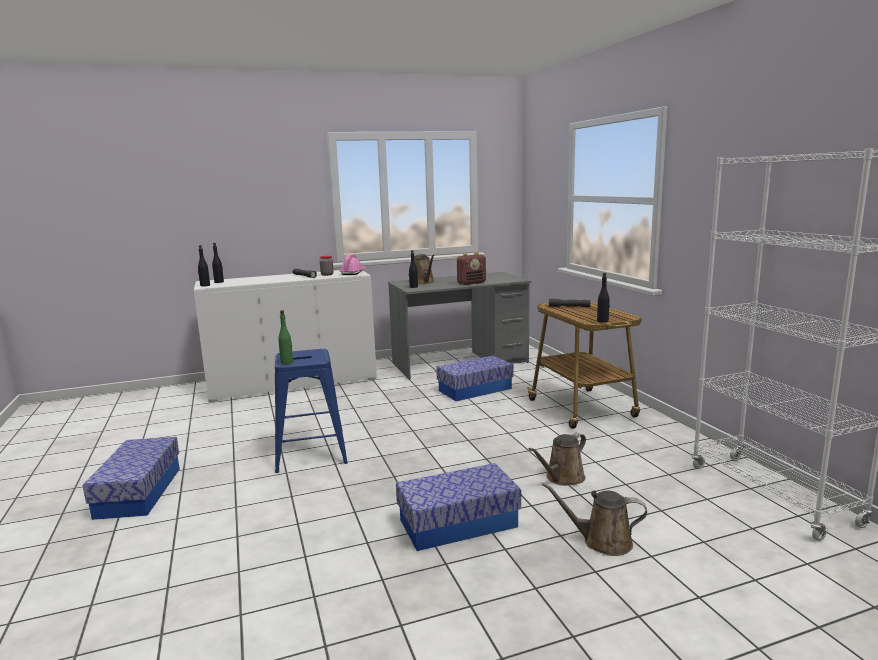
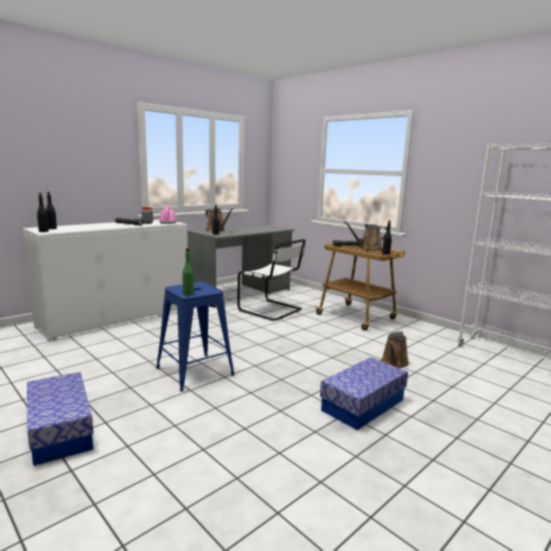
camera: 25 degrees left, 0 degrees up
(471, 283) = (255, 231): radio -> none
(475, 390) = (272, 310): storage box -> white chair
(602, 542) = (460, 399): brown watering can -> brown watering can (368, 249)

